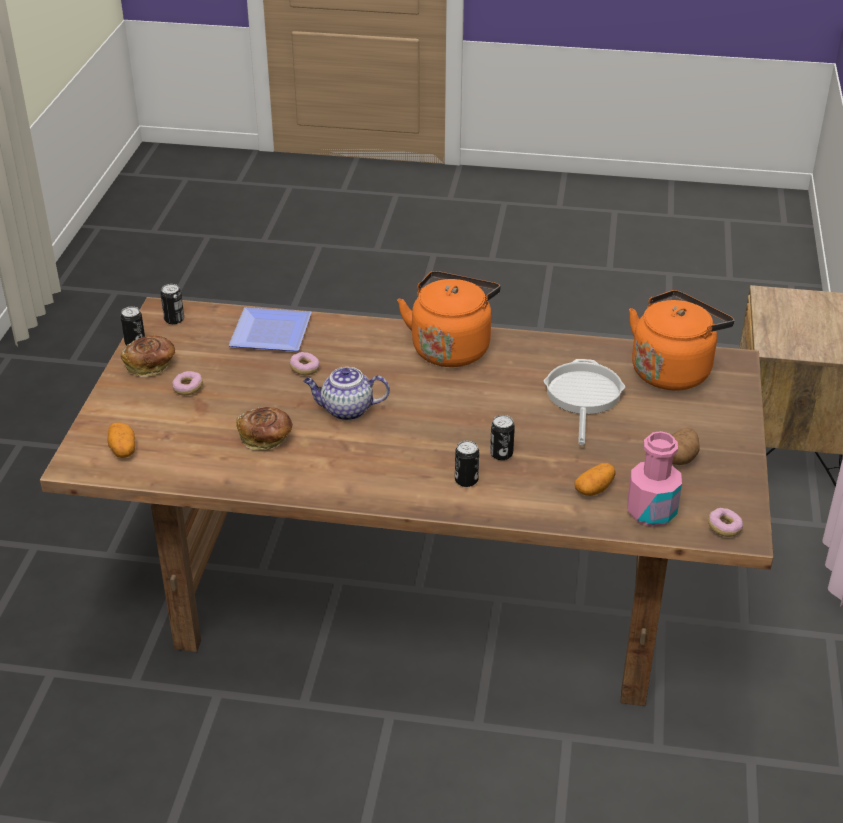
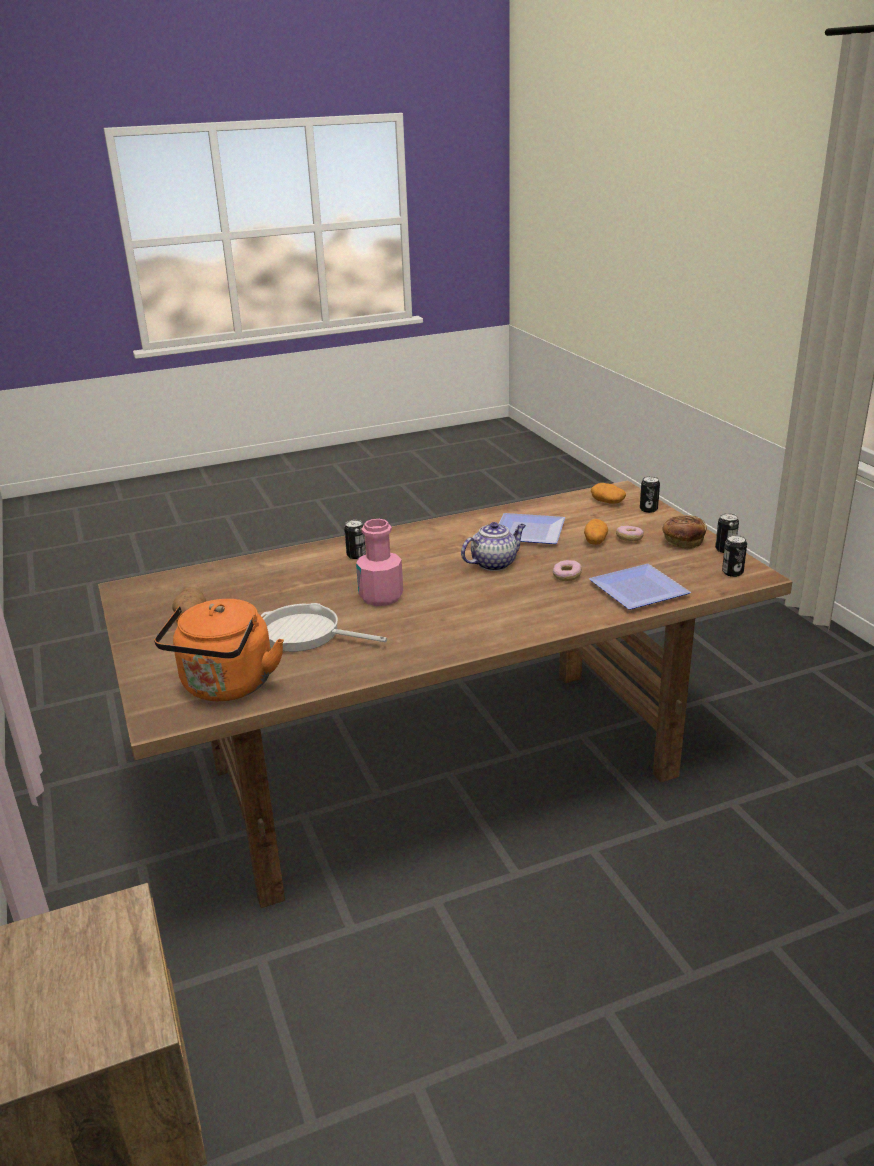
camera: 150 degrees right, 10 degrees down
(266, 438) = (526, 533): bread -> plate
(451, 347) = (466, 633): orange kettle -> none
(501, 454) = (344, 576): can -> can (648, 509)
(582, 397) = (305, 634): frying pan -> frying pan turned 135 degrees clockwise
(594, 489) = (254, 578): potato -> potato (595, 541)
(651, 512) = (202, 579): pink bottle -> pink bottle (381, 597)
(724, 528) = (140, 587): donut -> none

